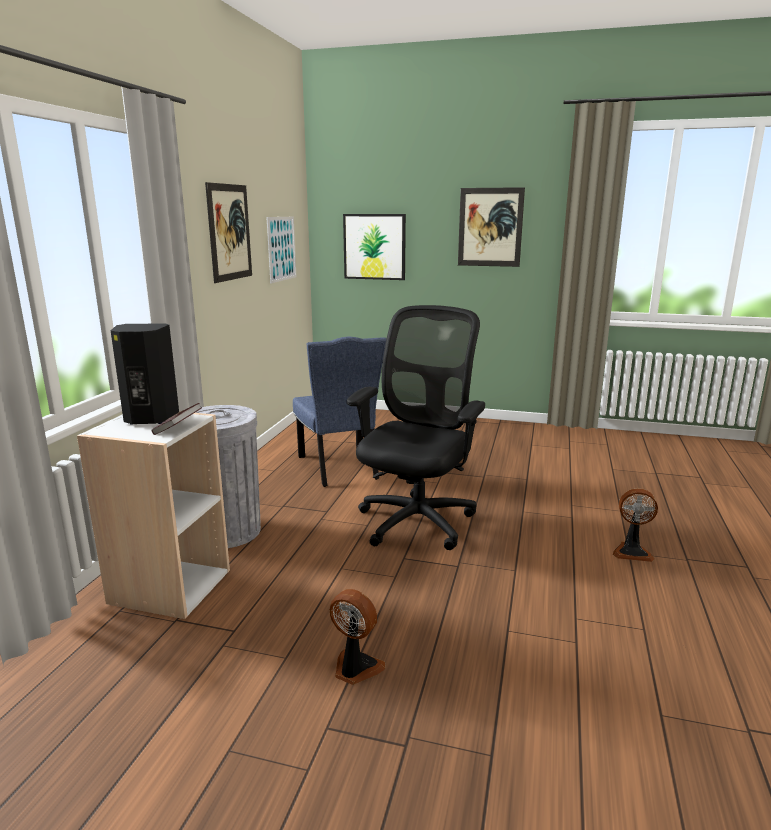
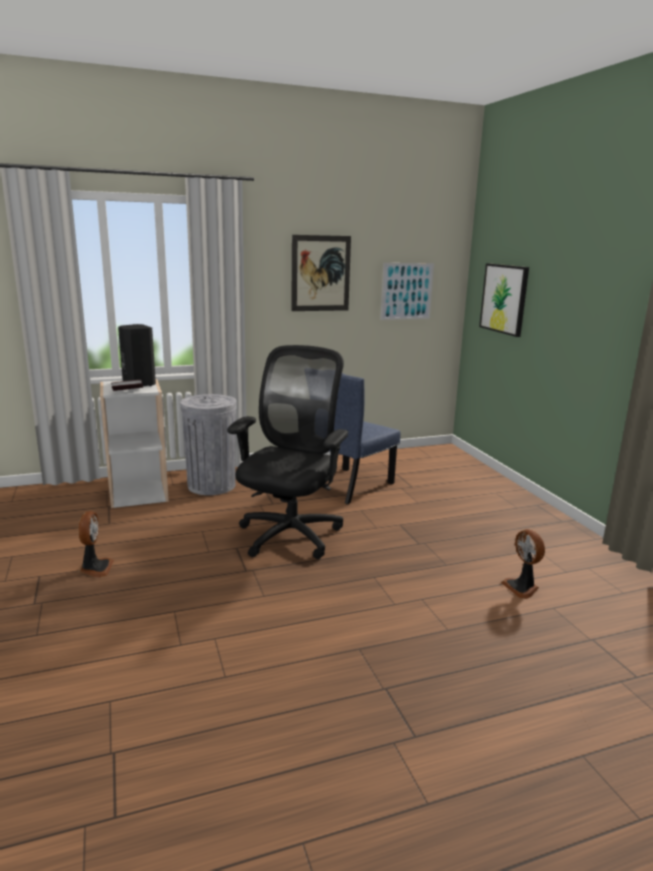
camera: 55 degrees right, 0 degrees up
(415, 526) = (289, 539): black office chair -> black office chair turned 60 degrees counterclockwise
(490, 227) = (593, 289): picture -> none
(631, 552) = (361, 650): fan -> fan (522, 587)

